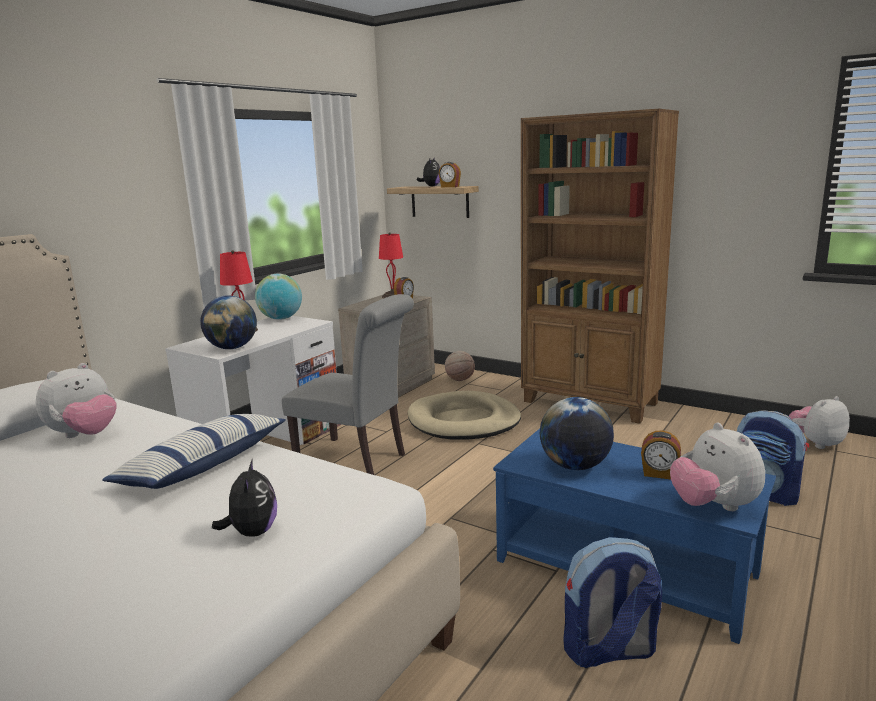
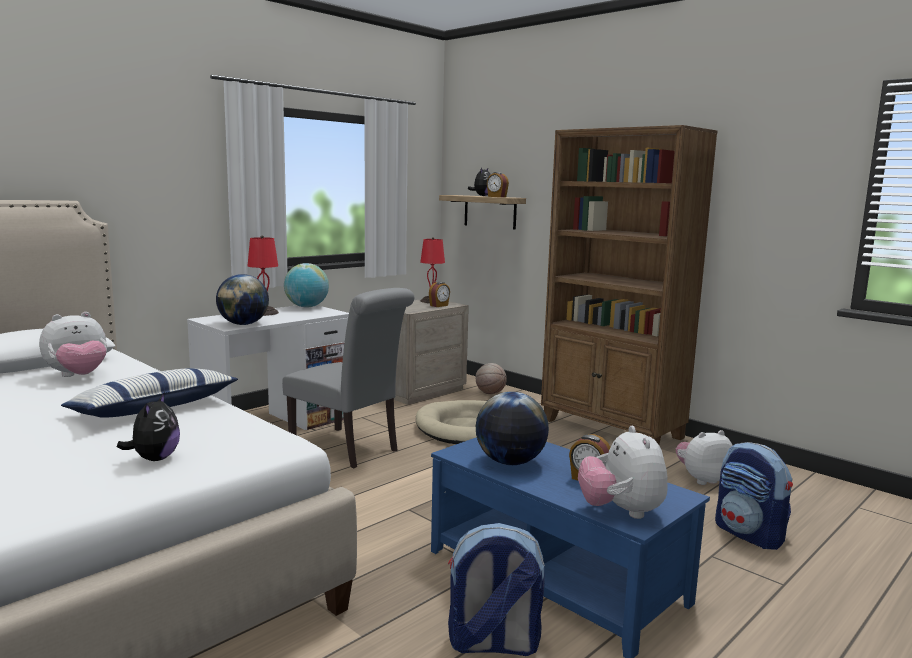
camera: 10 degrees right, 5 degrees down
(816, 443) = (840, 497): plush toy -> plush toy (701, 479)

